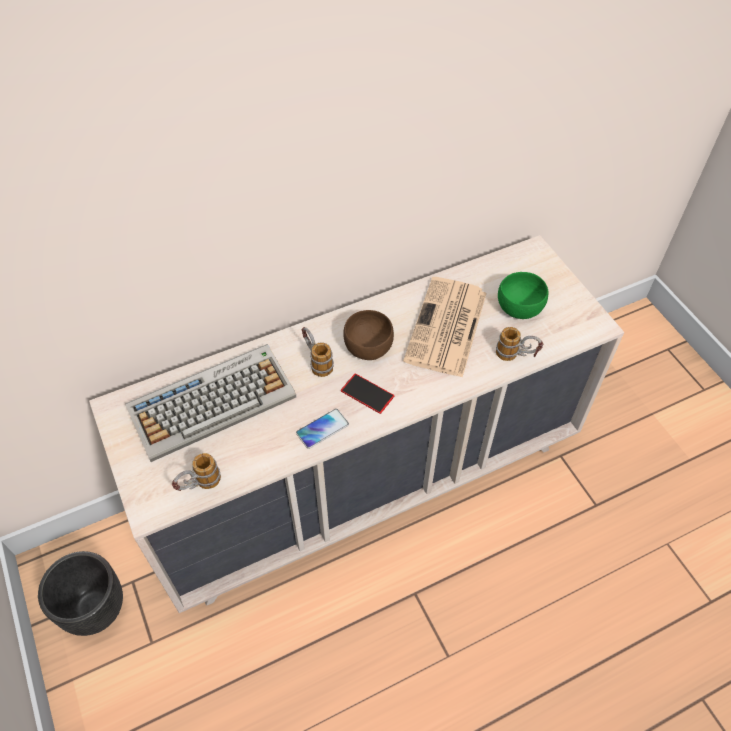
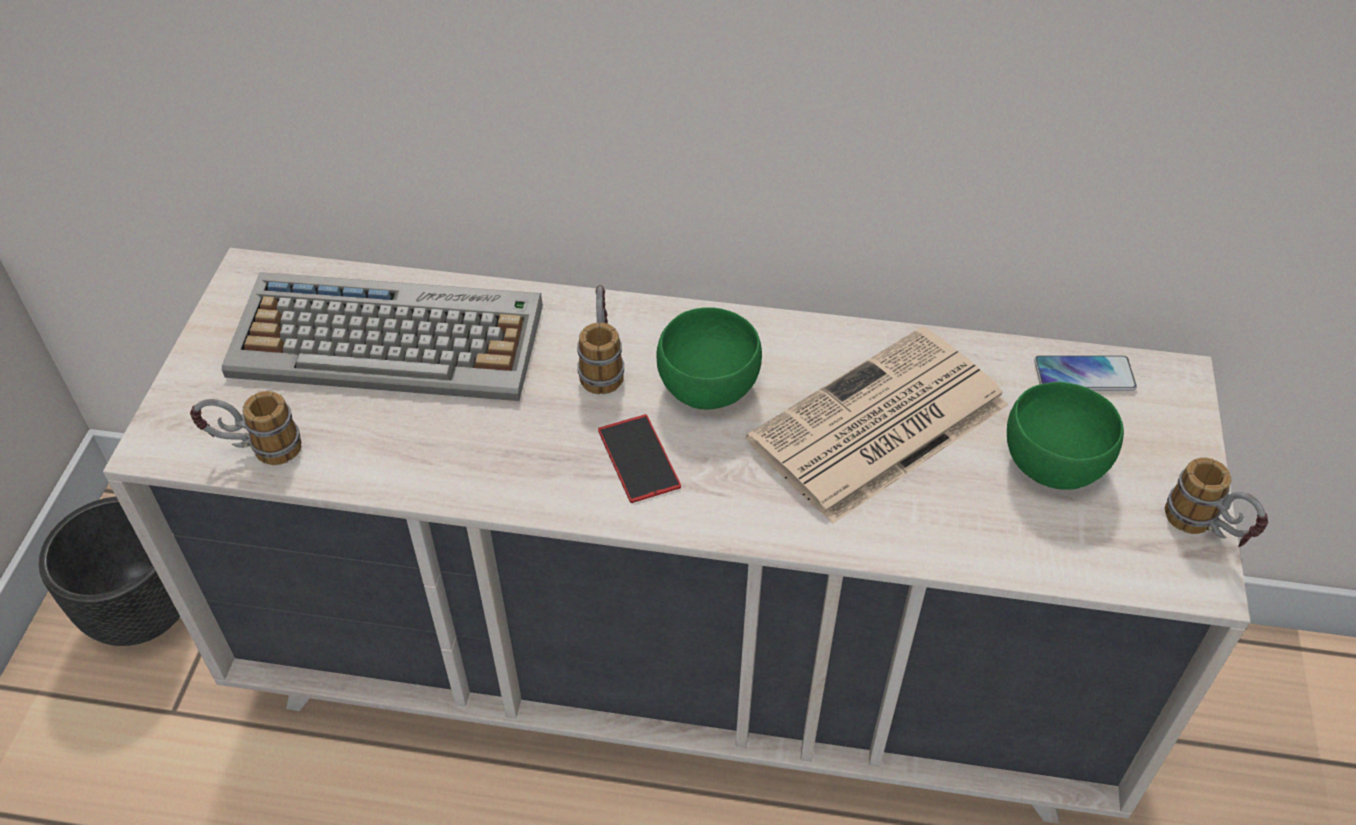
camera: 35 degrees right, 5 degrees down
(322, 429) = (514, 473): phone -> phone (1084, 375)
(368, 348) = (707, 387): brown bowl -> green bowl
(516, 356) = (972, 543): mug -> mug (1205, 531)

